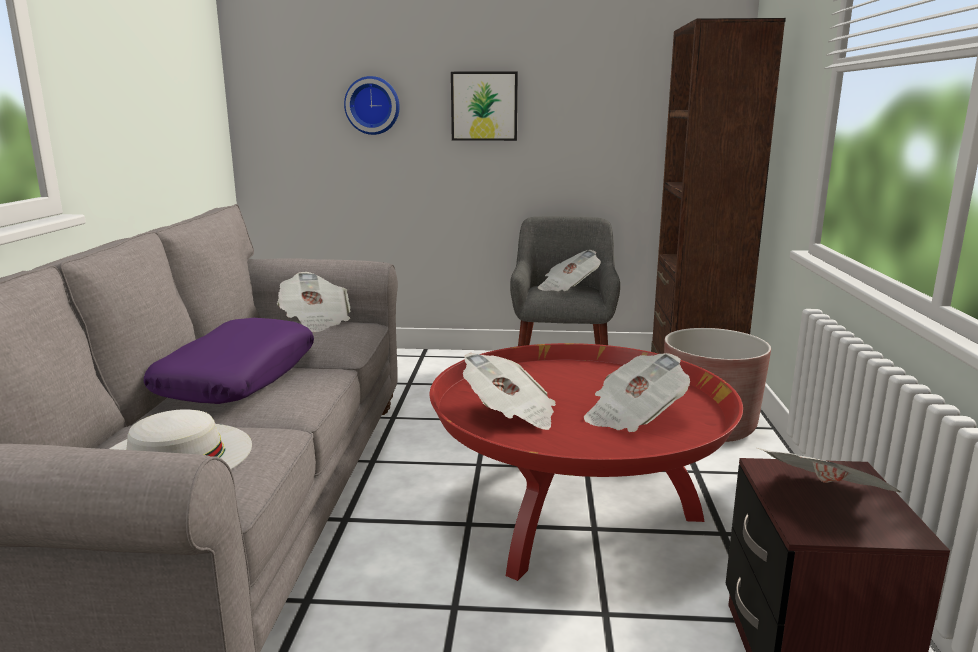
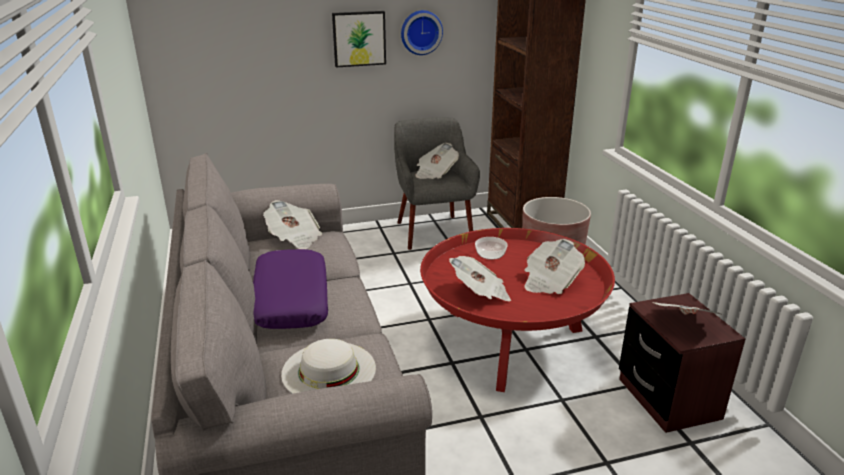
camera: 20 degrees left, 10 degrees up
(373, 105) = (268, 42): wall clock -> wall clock (420, 32)
(567, 375) = (490, 255): none -> bowl

